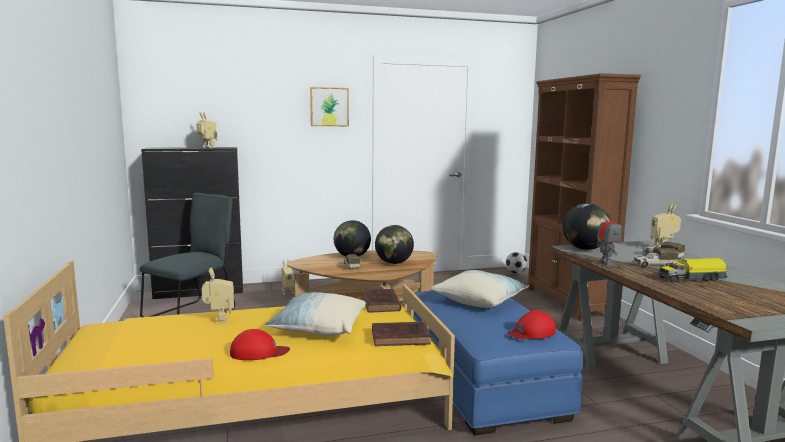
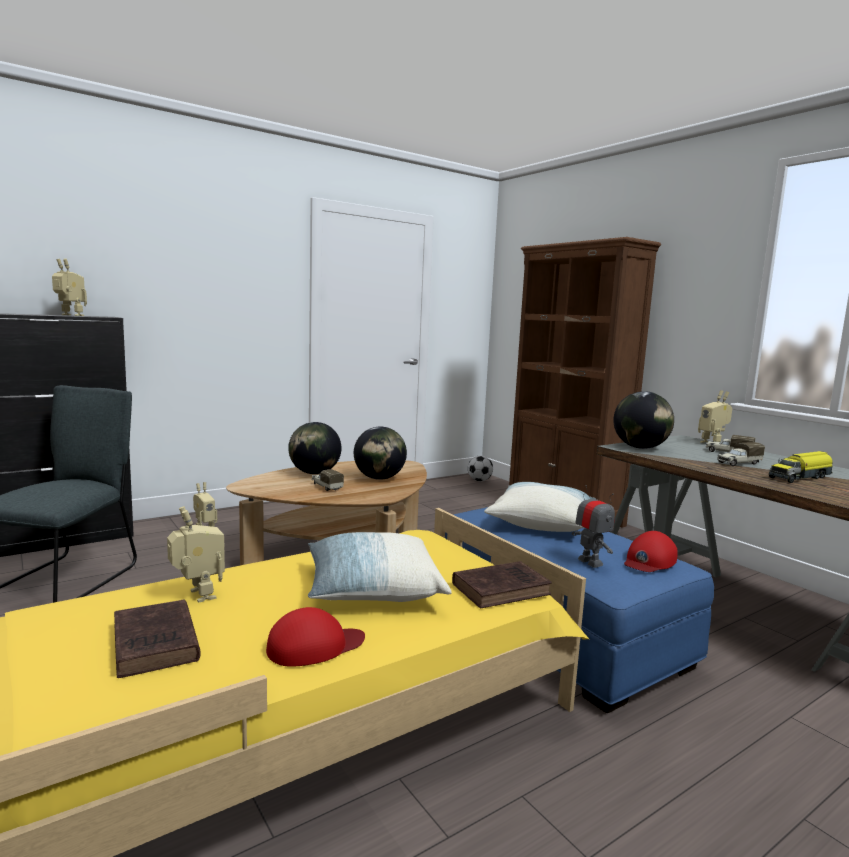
camera: 20 degrees left, 0 degrees up
(329, 107) = (252, 265): picture -> none
(381, 304) = (423, 540): brown book -> brown book (155, 644)
(606, 263) = (690, 464): toy robot -> toy robot (590, 562)

